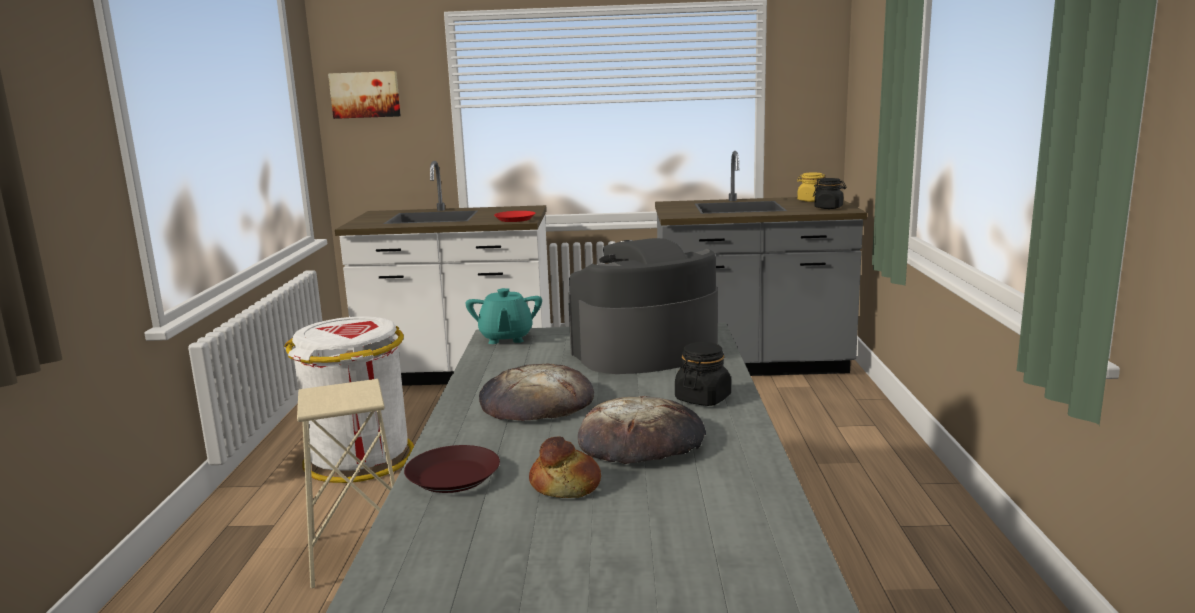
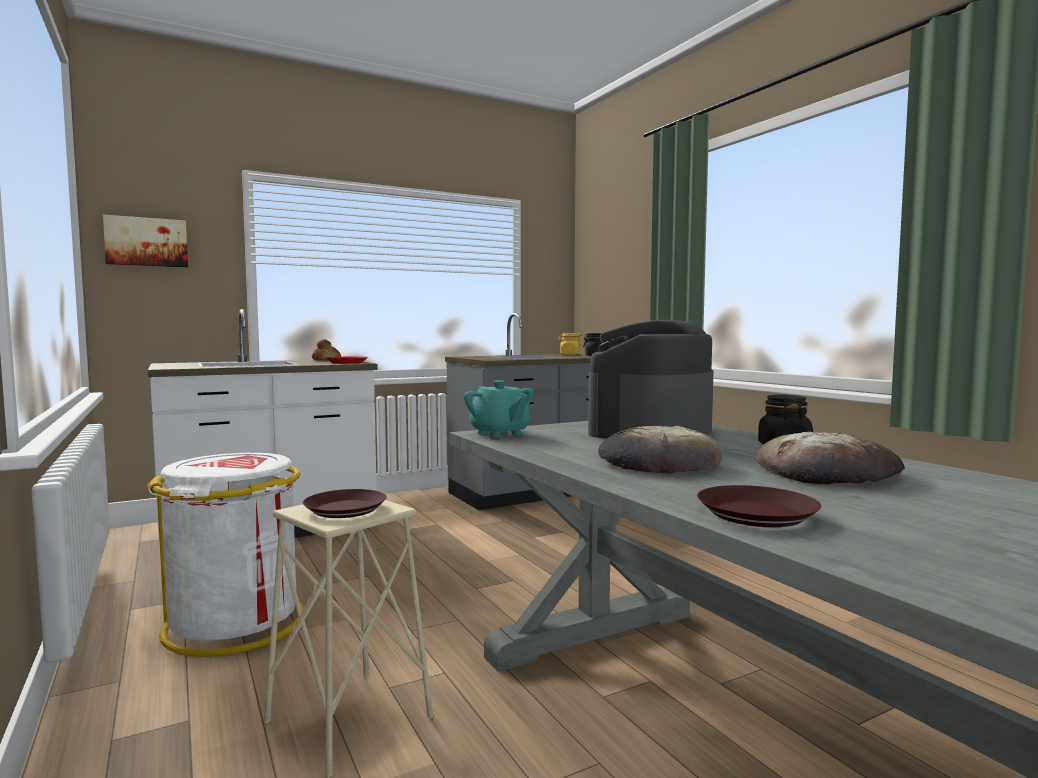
camera: 30 degrees left, 10 degrees down
(339, 397) = (346, 509): none -> brown plate
(566, 485) = (871, 503): bread -> bread (326, 360)

